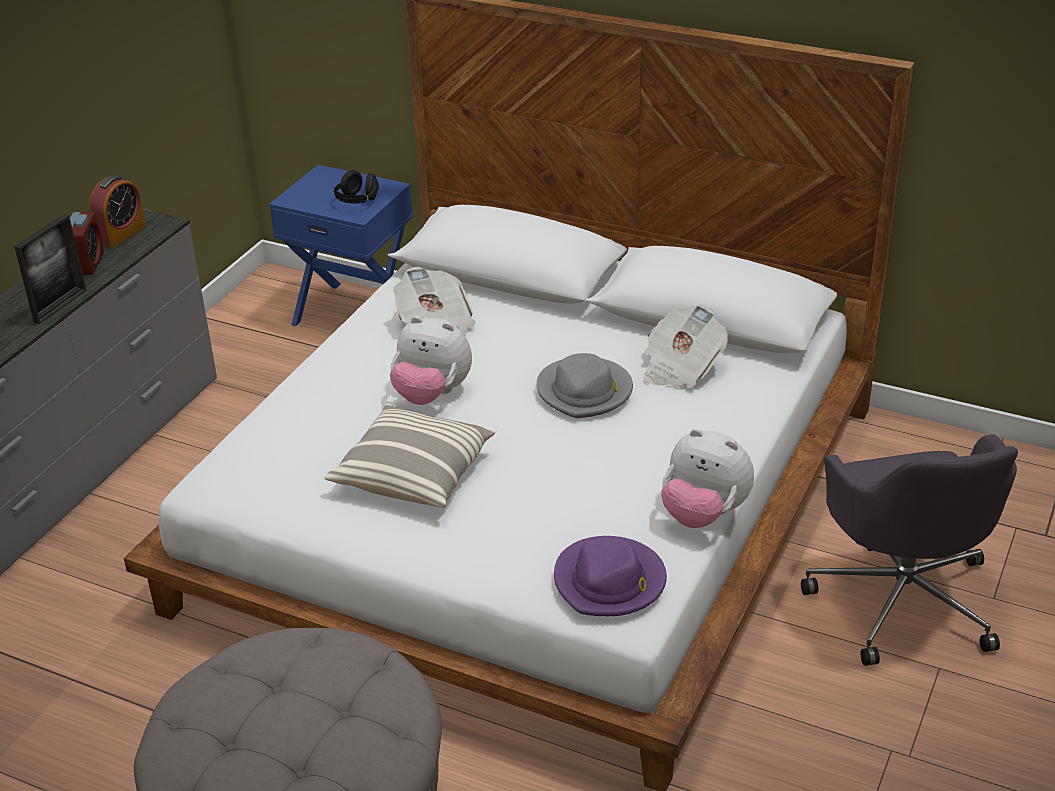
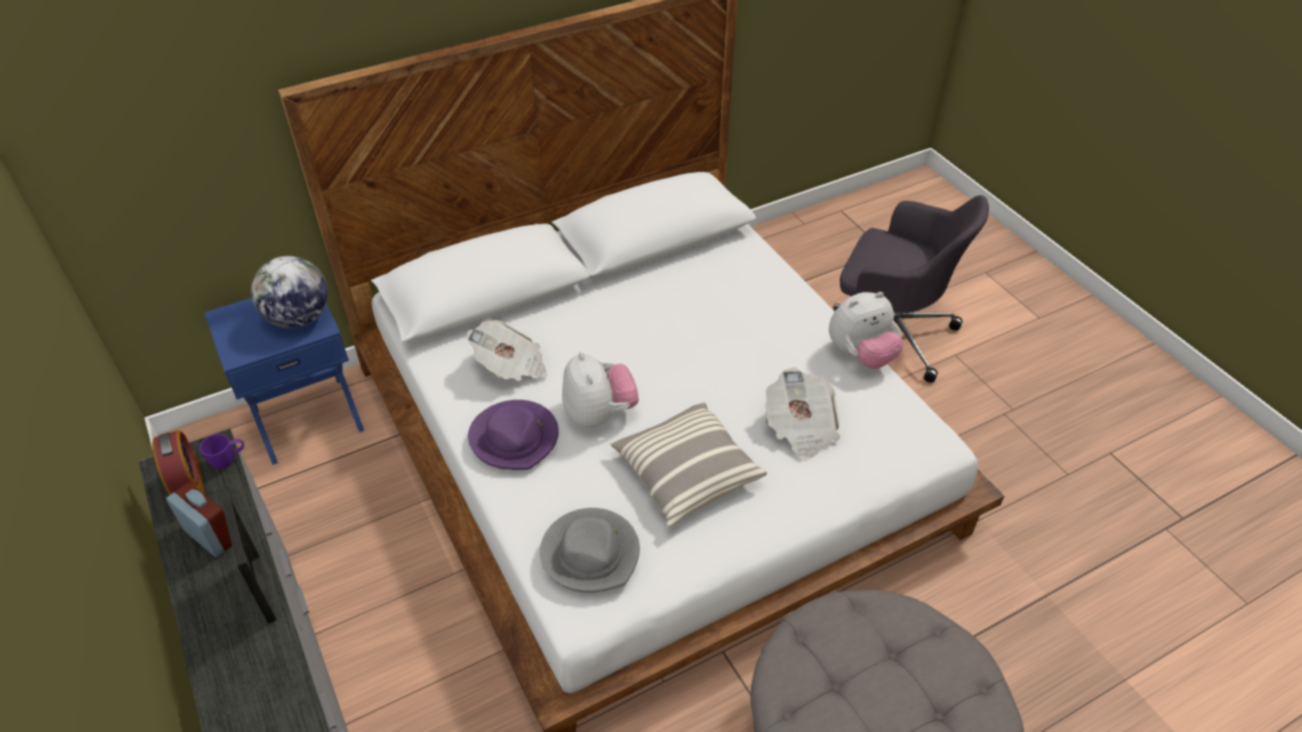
camera: 55 degrees left, 10 degrees up
(159, 235) = (229, 461): none -> purple mug
(357, 201) = (299, 318): black headphones -> globe
(431, 394) = (599, 414): plush toy -> plush toy turned 75 degrees counterclockwise
(585, 391) = (680, 335): grey hat -> grey hat (591, 553)
(610, 582) = (896, 434): purple hat -> purple hat (515, 438)
(680, 367) = (697, 279): newspaper -> newspaper (800, 428)

